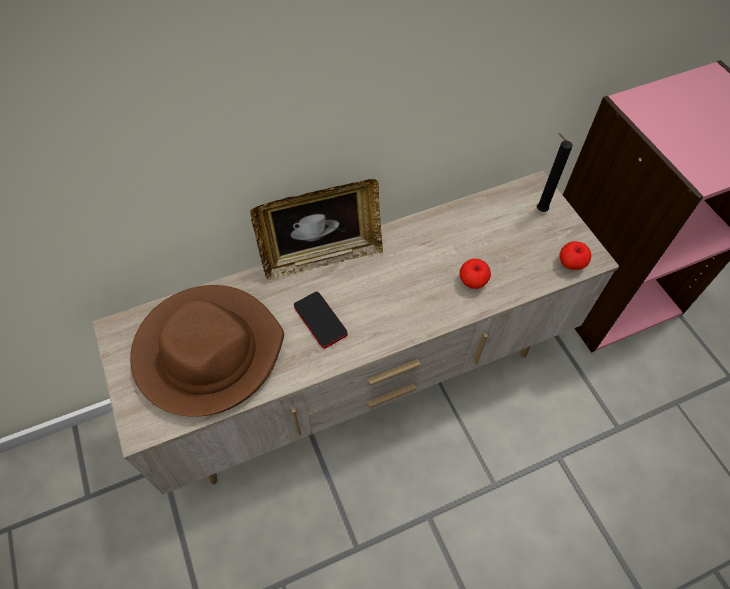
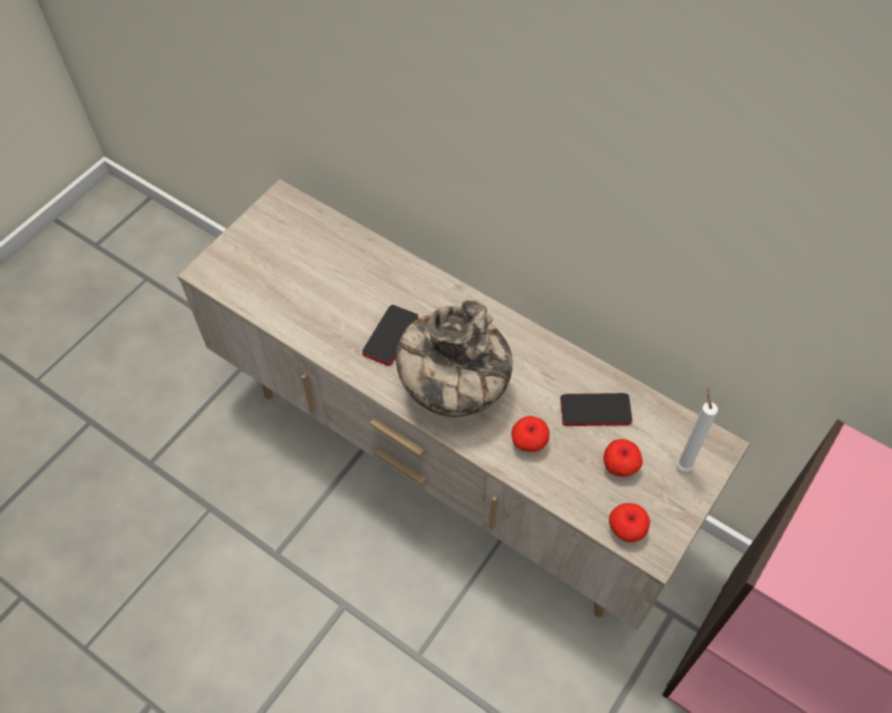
camera: 60 degrees right, 0 degrees up
(208, 351) = (303, 272): brown hat -> none
(322, 257) = (462, 298): picture frame -> none
(398, 304) = (453, 390): none -> vase
(471, 231) = (595, 410): none -> phone
(521, 242) = (620, 466): none -> apple
(539, 210) = (682, 464): black candle -> white candle

